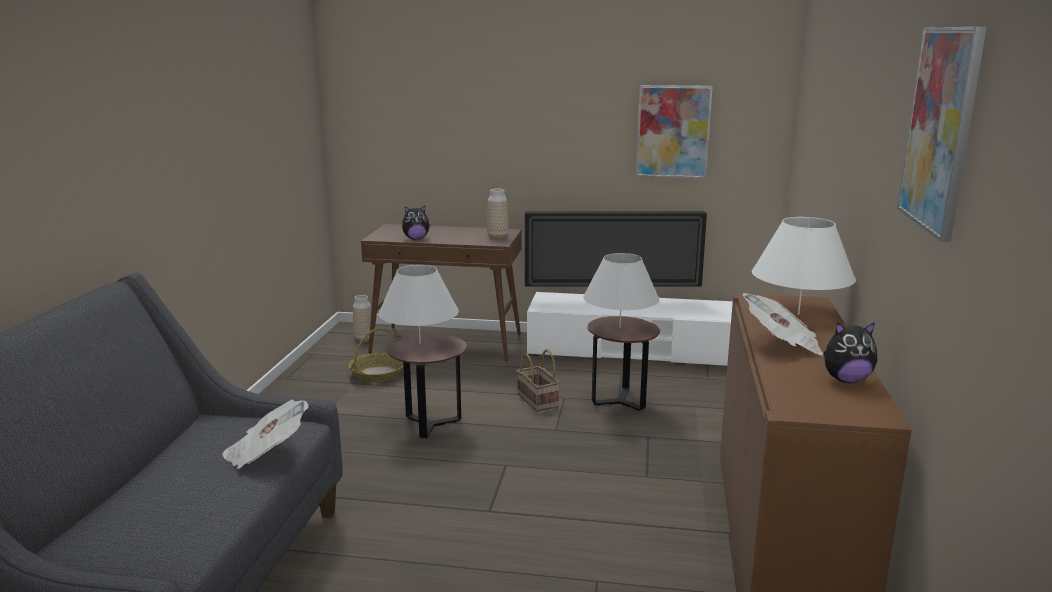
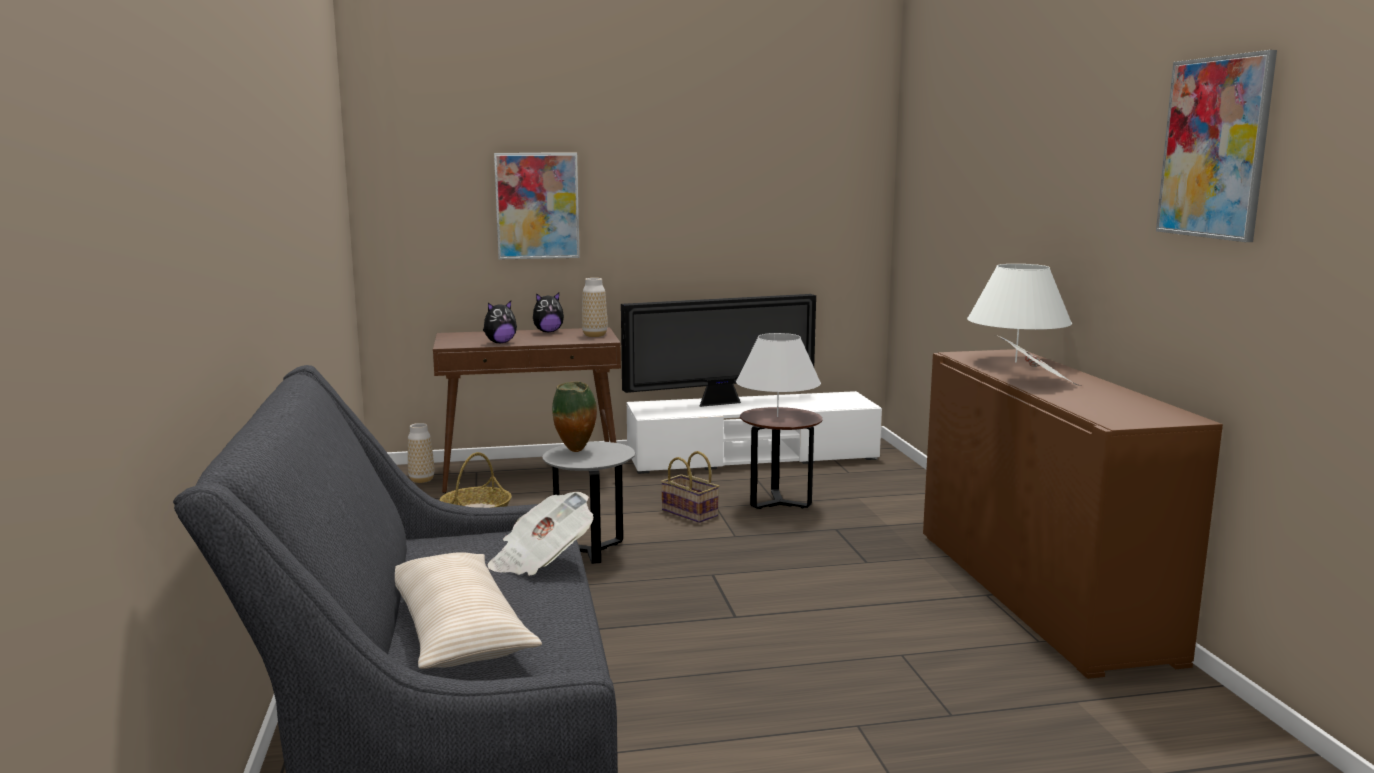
camera: 20 degrees left, 5 degrees down
(139, 511) = (456, 630): none -> beige pillow
(420, 343) = (576, 451): white table lamp -> vase
(430, 425) = (591, 551): brown side table -> grey side table
(673, 131) = (773, 208): picture -> picture (537, 206)
(846, 380) = (1125, 399): plush toy -> plush toy (548, 332)

